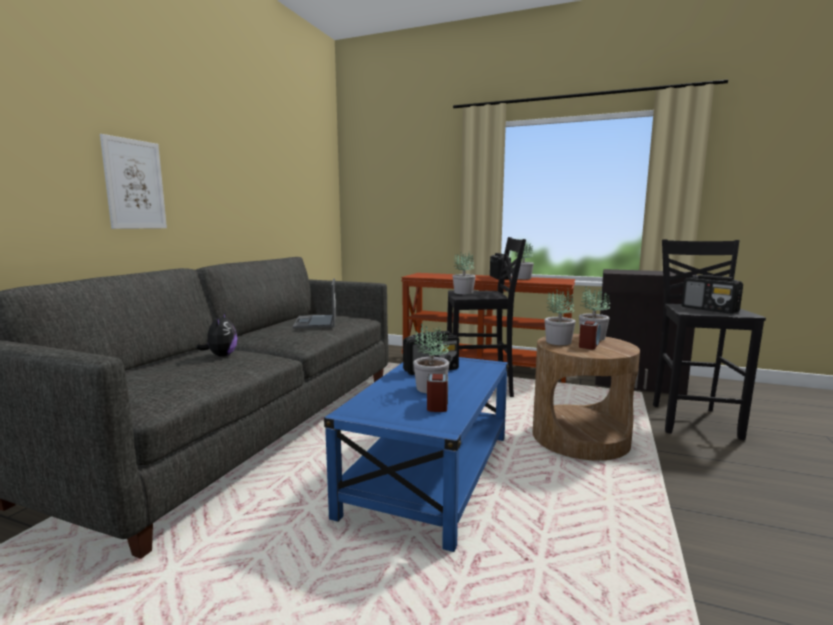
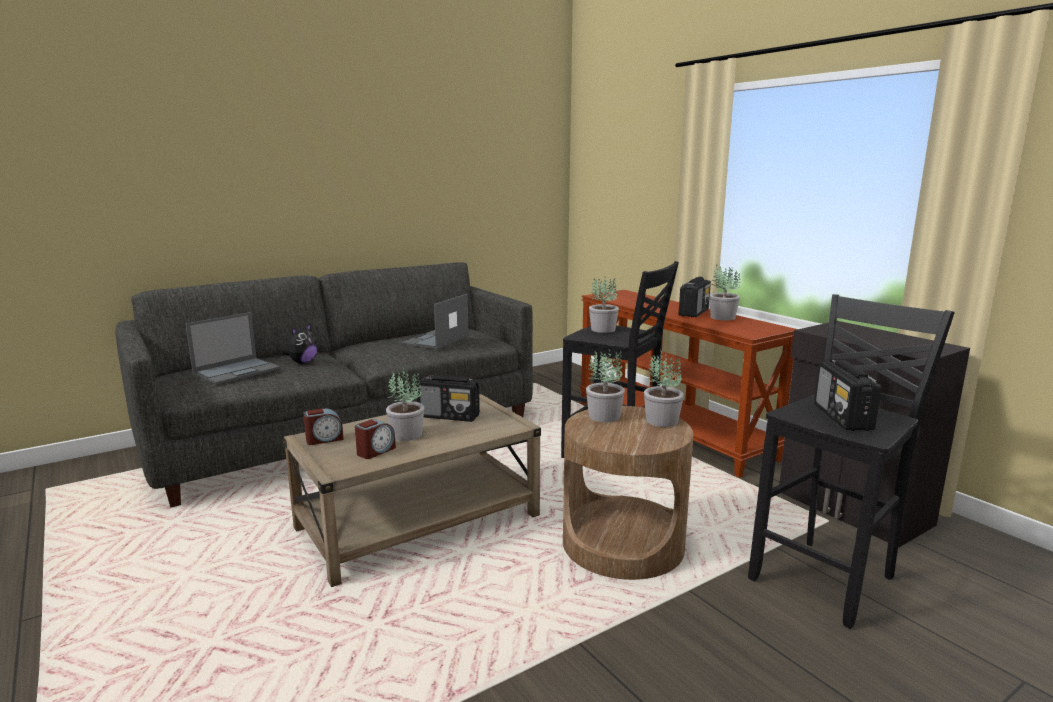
camera: 35 degrees right, 5 degrees up
(134, 184) = (279, 195): picture -> none
(168, 372) = (237, 371): none -> laptop
(430, 473) = (419, 522): blue coffee table -> beige coffee table
(589, 345) = (625, 429): alarm clock -> alarm clock (324, 439)

